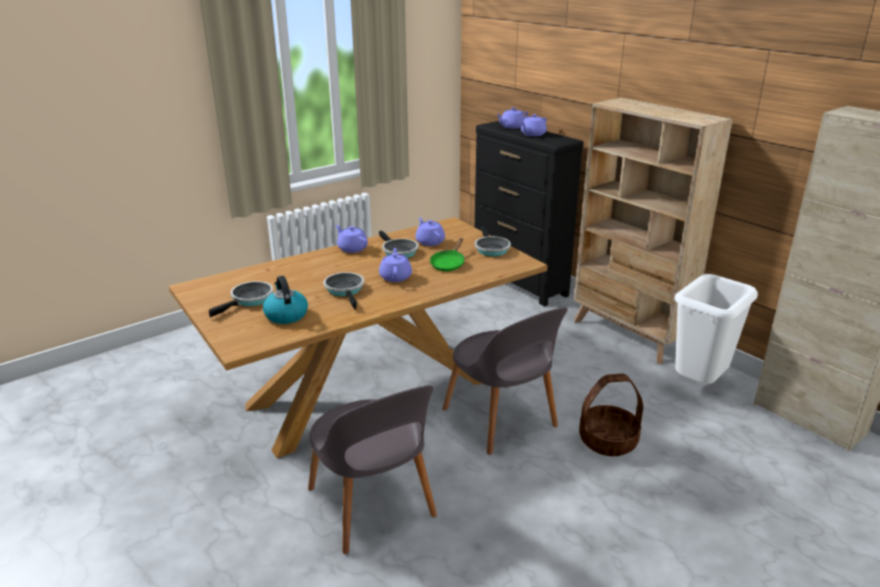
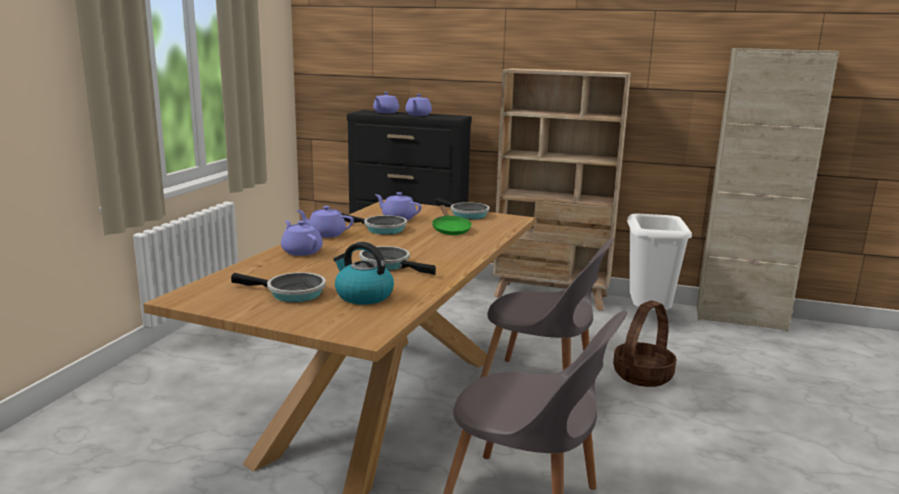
camera: 35 degrees left, 10 degrees down
(250, 300) = (291, 293): frying pan -> frying pan turned 105 degrees clockwise
(395, 277) = (419, 246): purple teapot -> purple teapot (301, 251)

